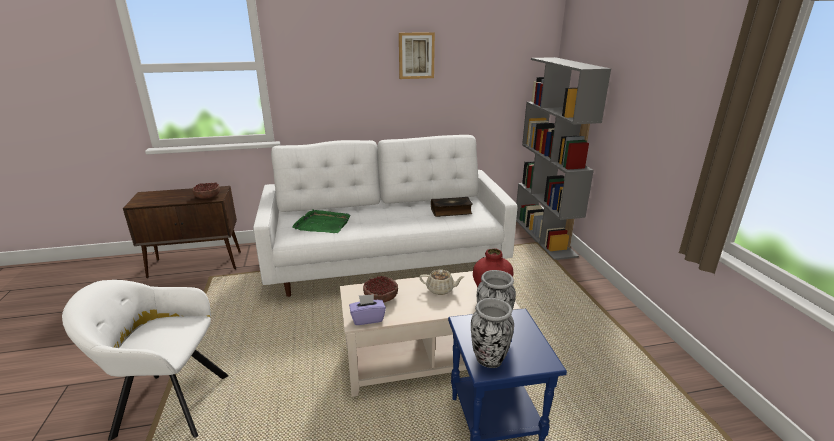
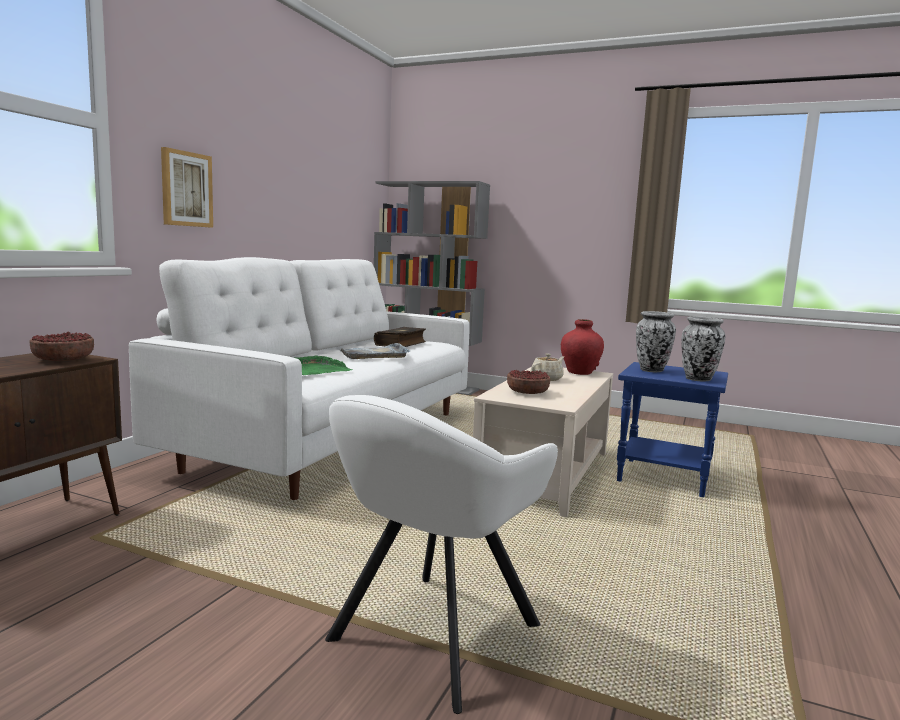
camera: 55 degrees left, 15 degrees down
(367, 318) = (562, 402): purple tissue box -> none
(397, 219) = (375, 354): none -> grey tray
(416, 55) = (287, 155): picture -> picture (186, 189)

